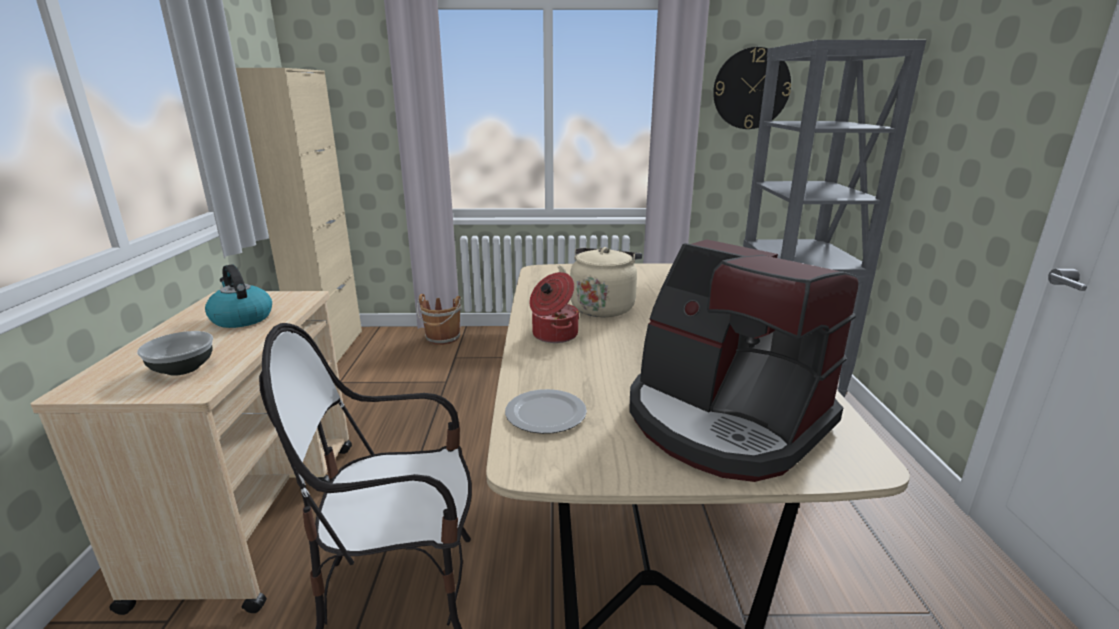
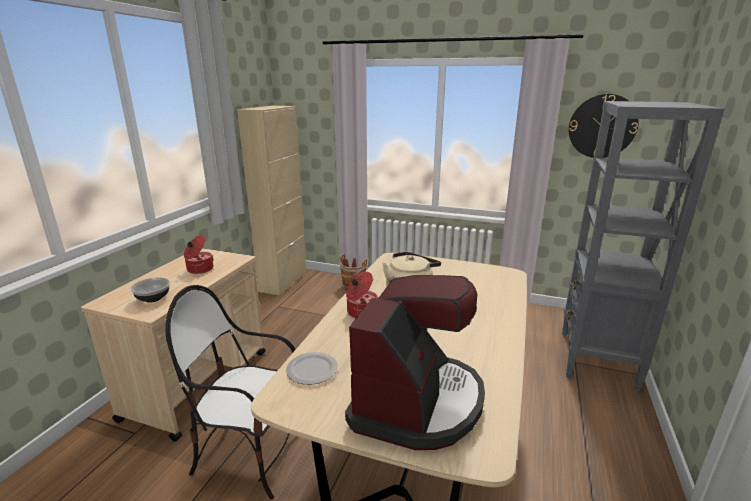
camera: 20 degrees right, 0 degrees up
(241, 318) = (199, 269): kettle -> cooking pot
(723, 421) = (417, 401): coffee machine -> coffee machine turned 135 degrees counterclockwise

